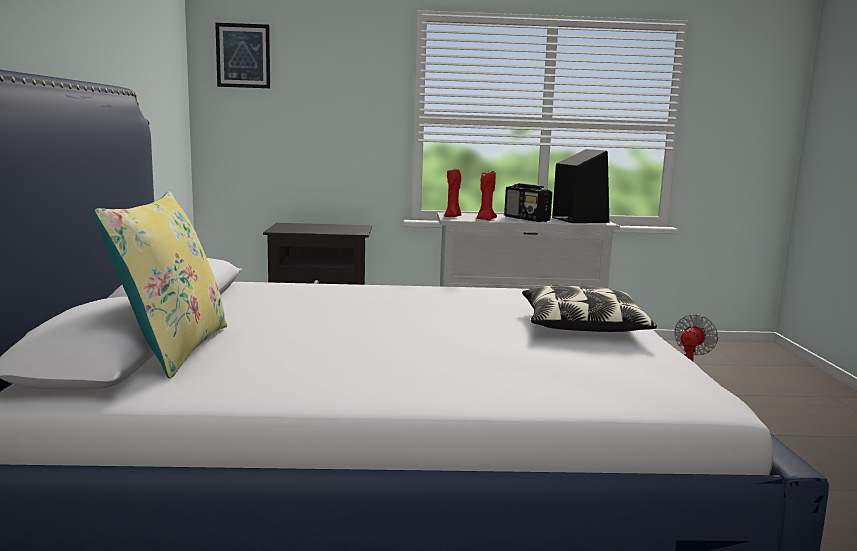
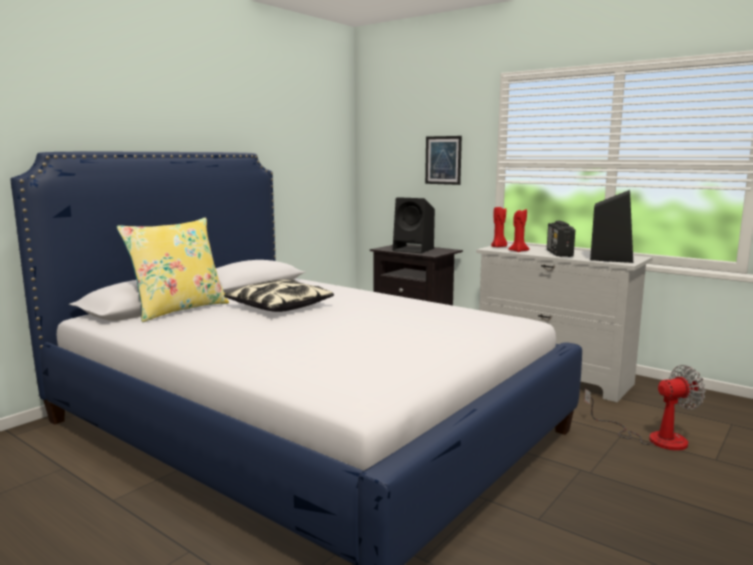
camera: 40 degrees right, 0 degrees up
(243, 55) = (385, 121): picture -> picture (443, 160)
(321, 229) = (414, 250): none -> black speaker
(582, 325) = (434, 341): pillow -> pillow (279, 307)

